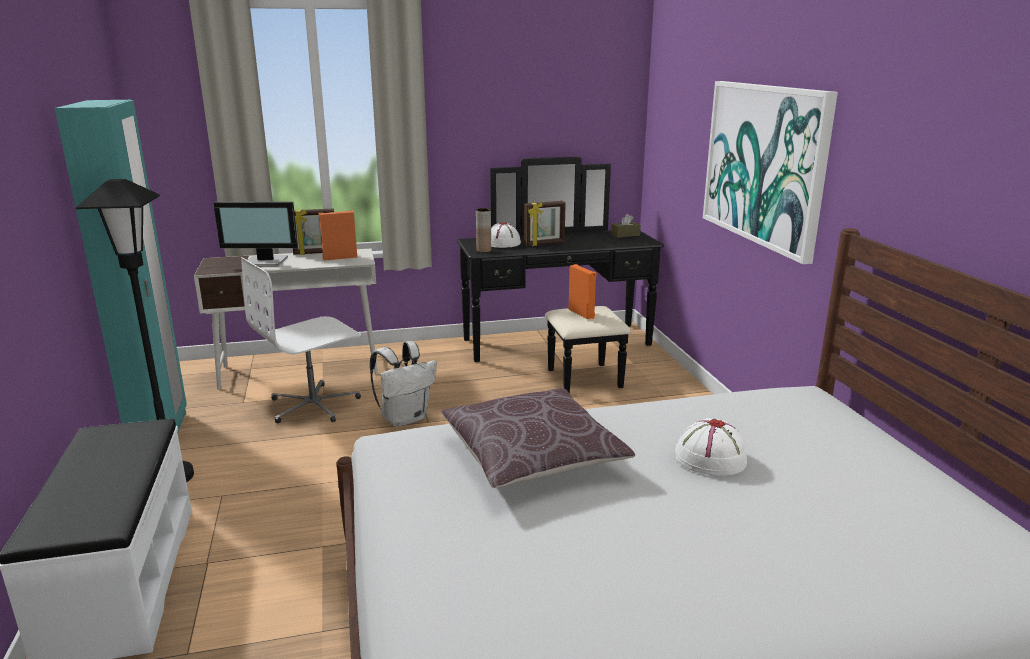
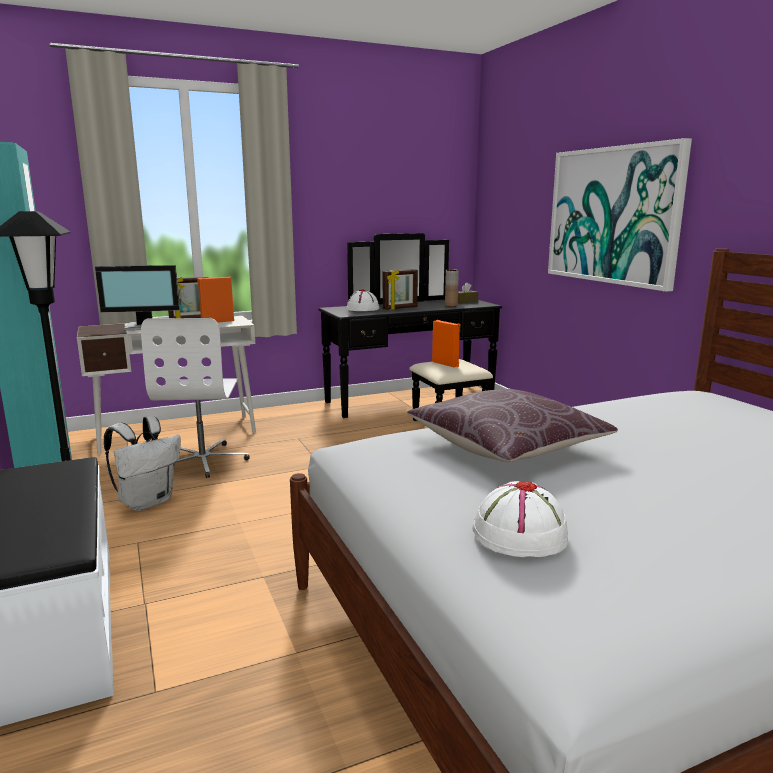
camera: 10 degrees left, 5 degrees down
(314, 405) = (203, 460): white office chair -> white office chair turned 45 degrees counterclockwise
(405, 418) = (298, 465): white backpack -> white backpack (147, 502)
(483, 251) = (349, 313): brown vase -> brown vase (451, 305)
(709, 458) = (667, 437): white hat -> white hat (519, 535)

